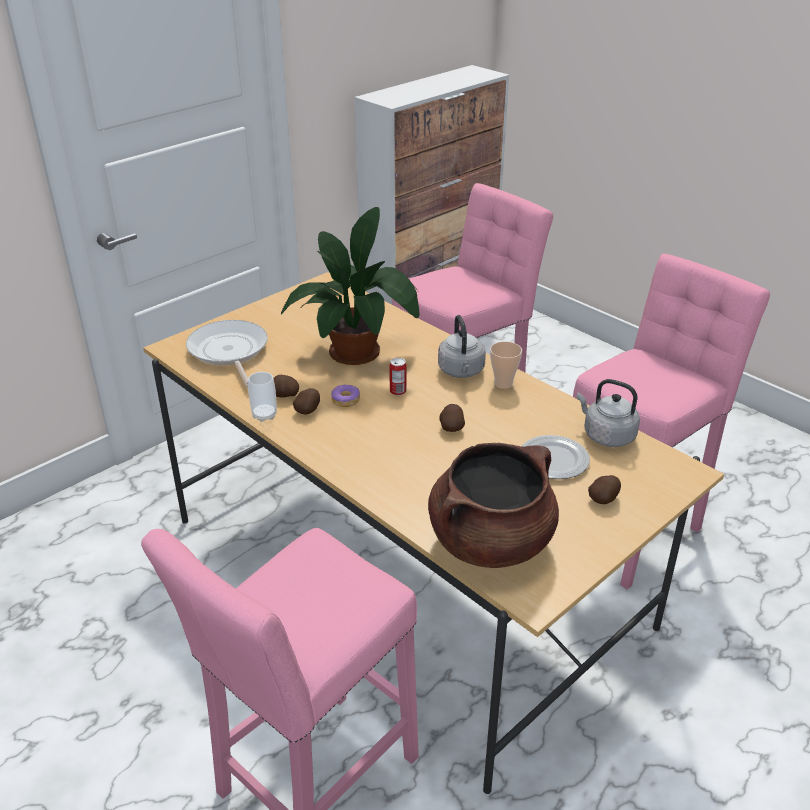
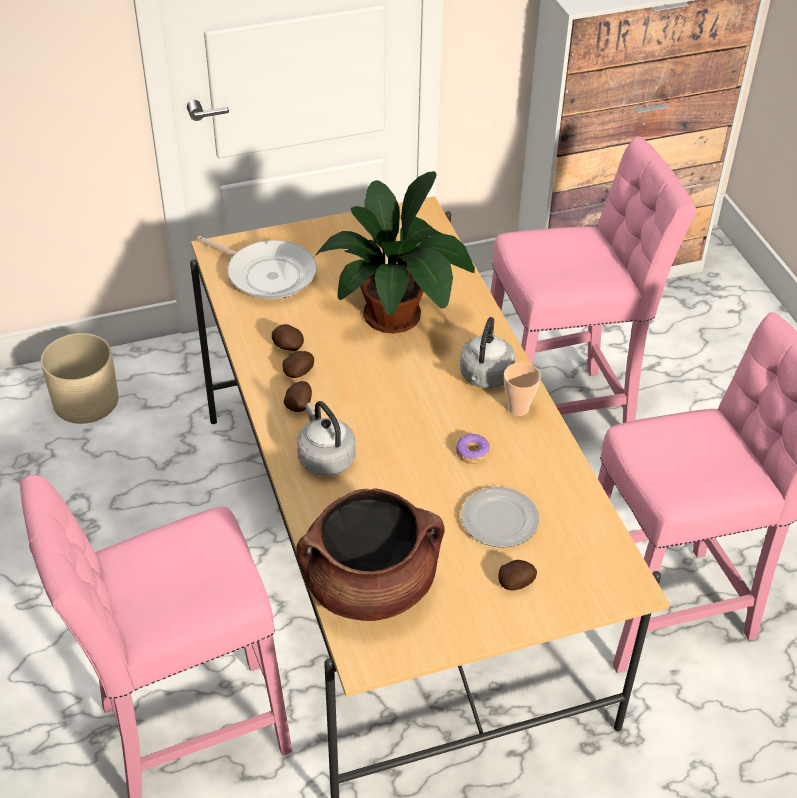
camera: 25 degrees right, 10 degrees up
(54, 542) = (85, 401): none -> beige planter
(229, 352) = (267, 274): frying pan -> frying pan turned 120 degrees clockwise
(264, 415) = (254, 364): cup -> none
(345, 400) = (342, 373): donut -> donut (472, 453)
(398, 391) = (402, 380): can -> none
(451, 427) = (425, 442): potato -> potato (299, 405)
(606, 435) = (578, 511): grey kettle -> grey kettle (325, 458)

